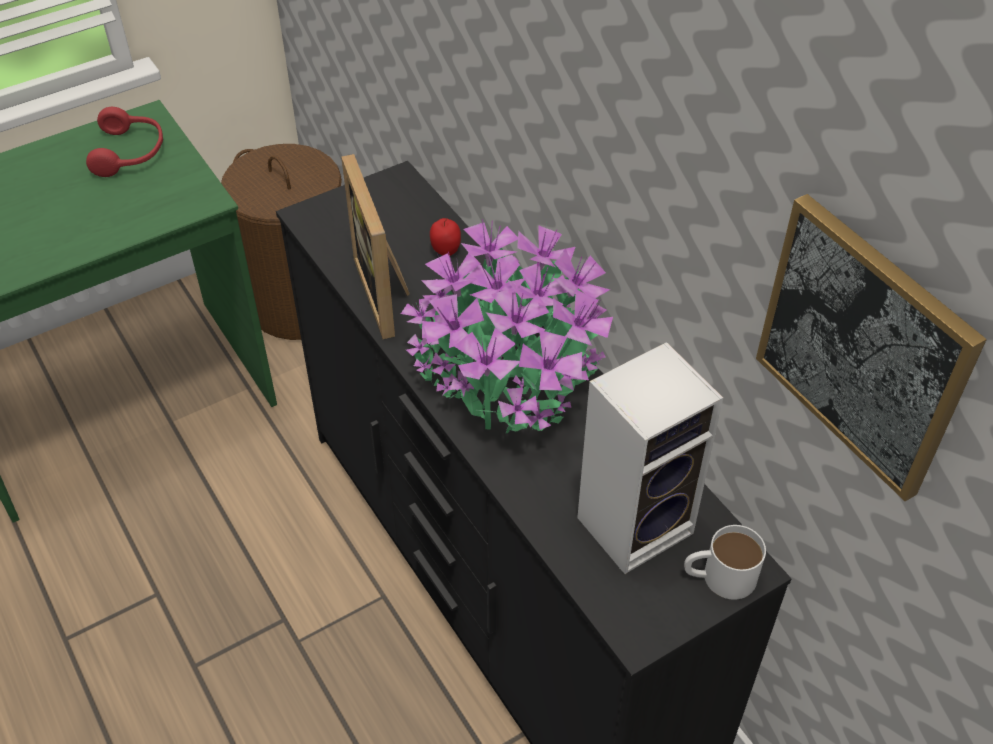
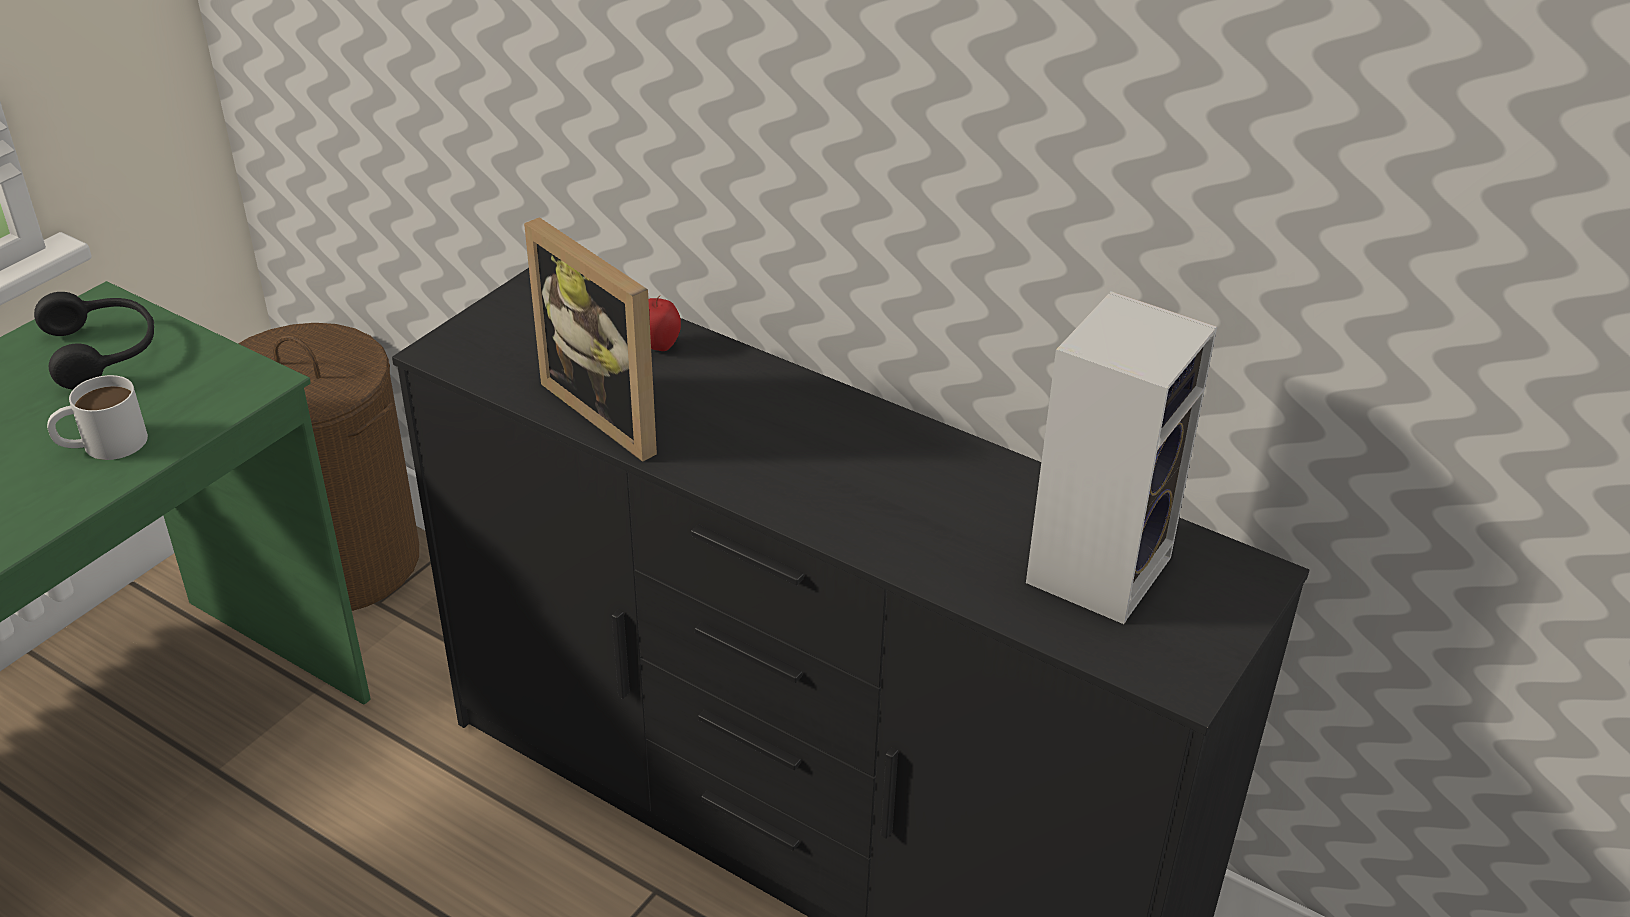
camera: 25 degrees left, 10 degrees down
(131, 153) = (104, 352): red headphones -> black headphones
(508, 376) = (833, 458): potted plant -> none
(719, 576) = (1231, 592): white mug -> white mug (102, 444)
(863, 346) = (1385, 196): picture -> none

